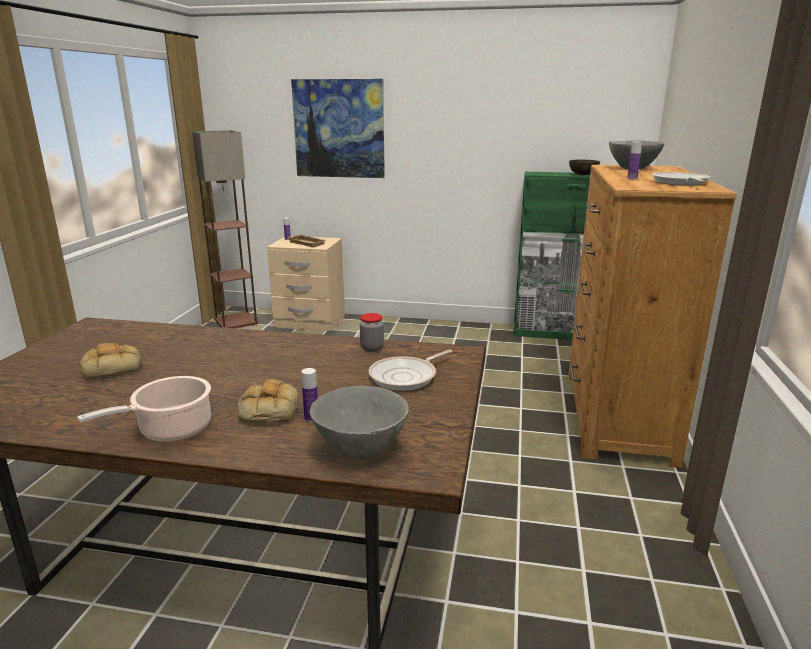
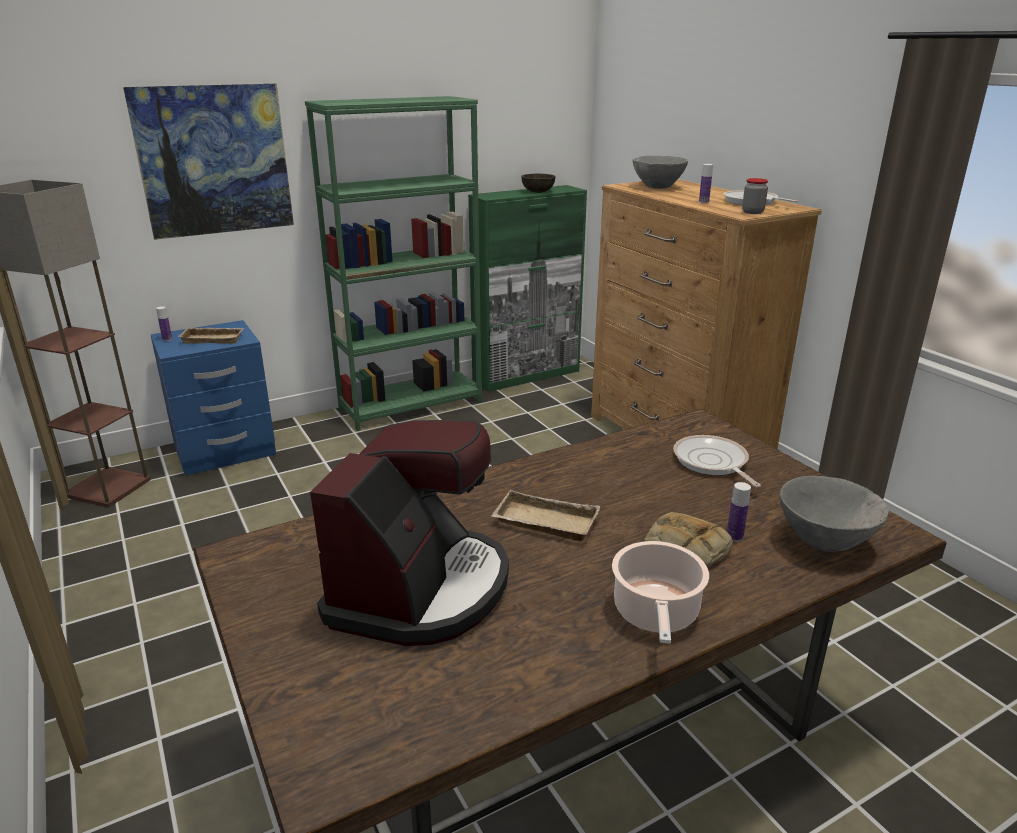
camera: 40 degrees left, 5 degrees up
(112, 367) = (420, 589): bread -> coffee machine
(230, 365) = (543, 523): none -> beige tray
(310, 322) = (225, 451): beige nightstand -> blue nightstand
(372, 348) = (624, 446): jar -> jar (752, 212)
(406, 376) = (712, 462): frying pan -> frying pan turned 150 degrees clockwise
(448, 329) = (411, 405): none -> green bookcase

